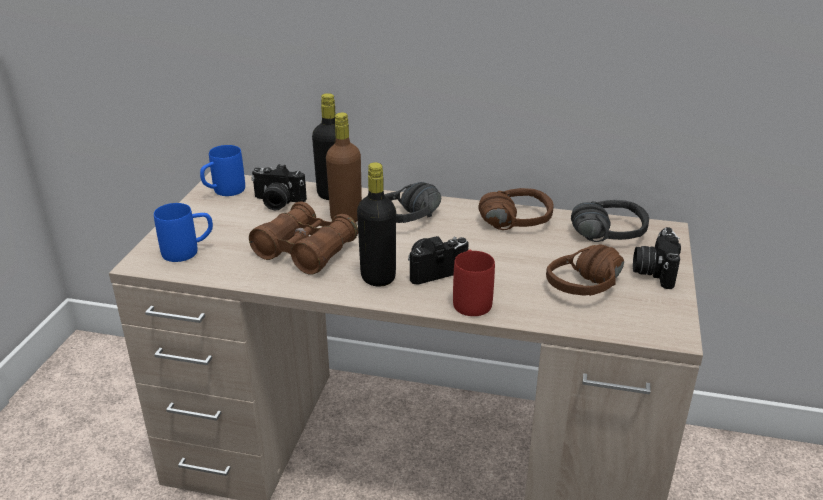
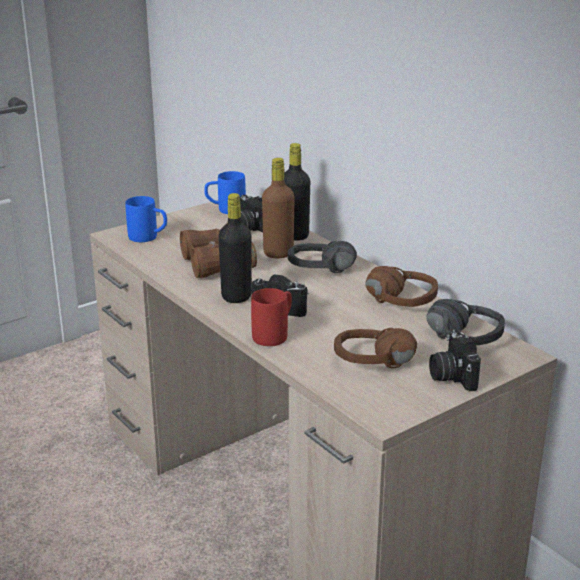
camera: 40 degrees right, 5 degrees down
(653, 271) = (451, 376): camera -> camera turned 60 degrees counterclockwise

